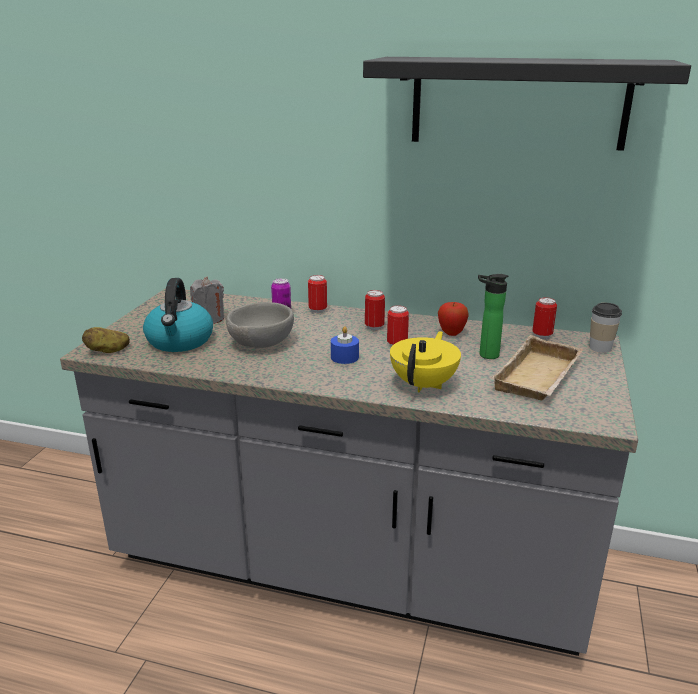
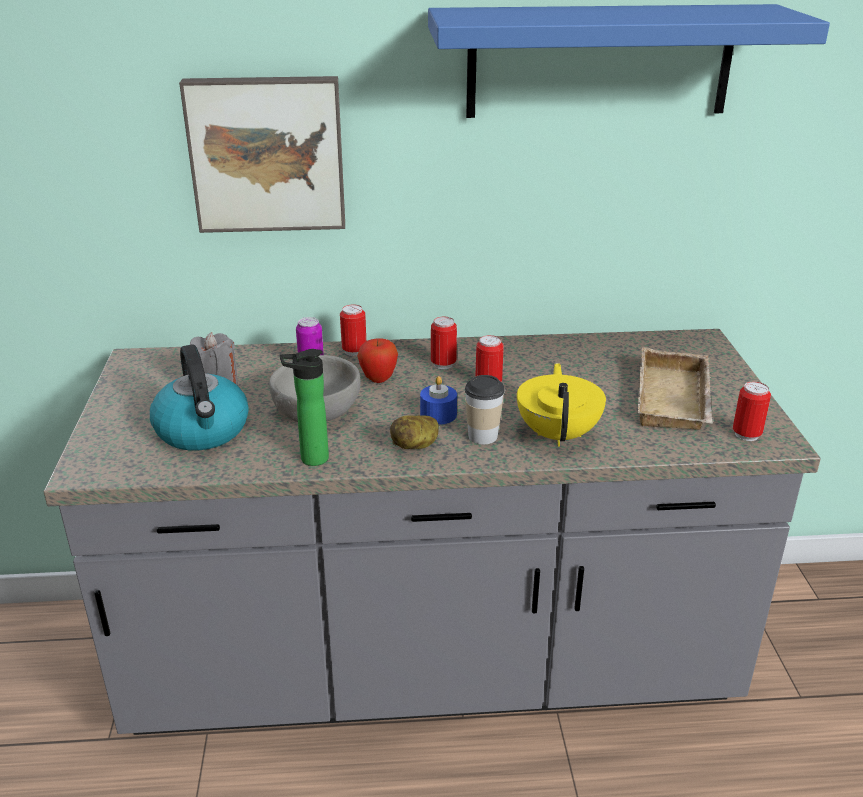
camera: 20 degrees left, 5 degrees up
(108, 351) = (109, 466): potato -> potato (416, 445)
(271, 159) = (267, 154): none -> picture
(451, 333) = (540, 357): apple -> apple (378, 379)
(485, 355) = (599, 380): bottle -> bottle (310, 459)
(518, 102) = (599, 61): black shelf -> blue shelf
(542, 335) = (642, 342): can -> can (746, 435)
(600, 348) = (712, 348): cup -> cup (483, 436)

